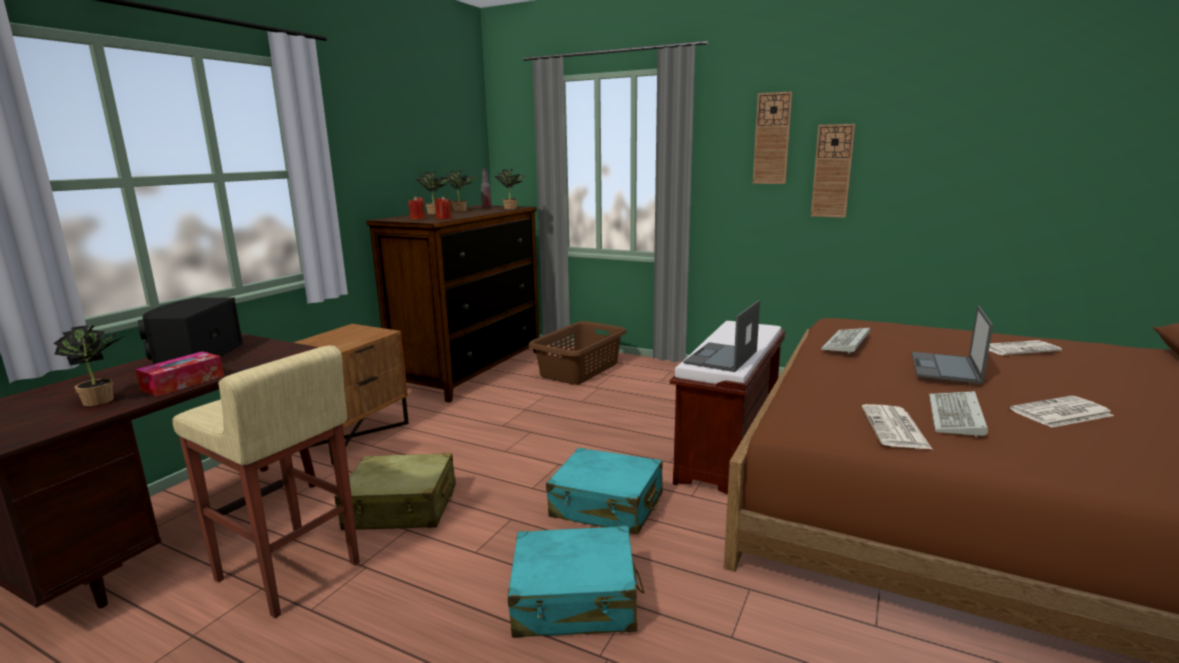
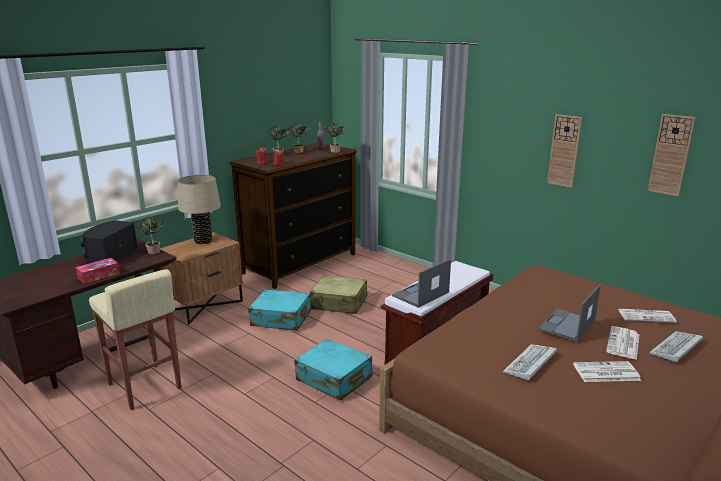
camera: 15 degrees right, 5 degrees up
(103, 400) = (59, 283): potted plant -> potted plant (156, 251)
(342, 334) = (203, 241): none -> beige table lamp
(401, 507) = (216, 359): beige suitcase -> beige suitcase (339, 303)
(575, 600) = (284, 431): turquoise suitcase -> turquoise suitcase (281, 319)
(578, 369) = (374, 273): brown laundry basket -> none
(772, 139) = (523, 120): wall clock -> wall clock (670, 155)
(847, 343) = (519, 294): keyboard -> keyboard (676, 349)
(895, 428) = (481, 365): newspaper -> newspaper (623, 344)

